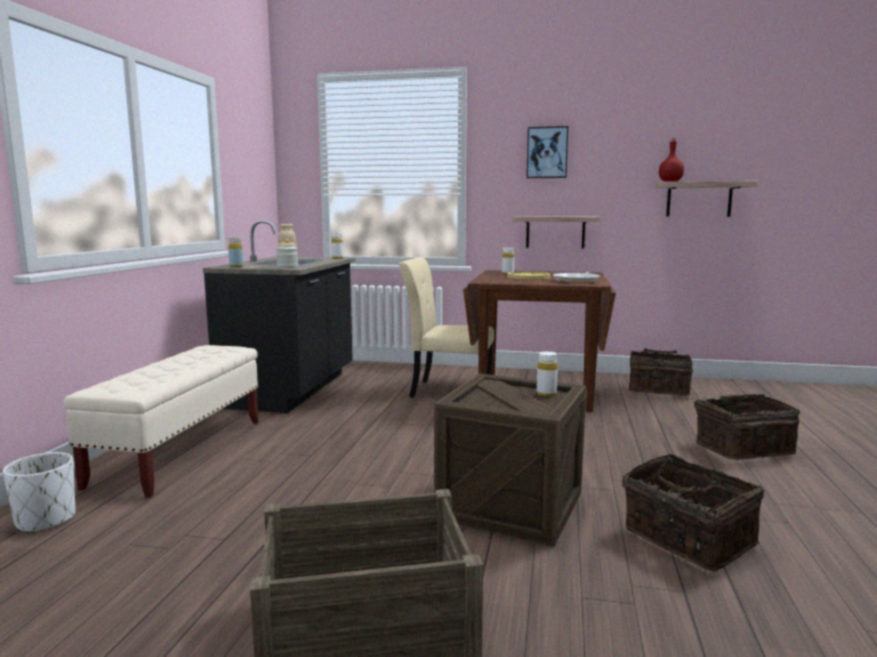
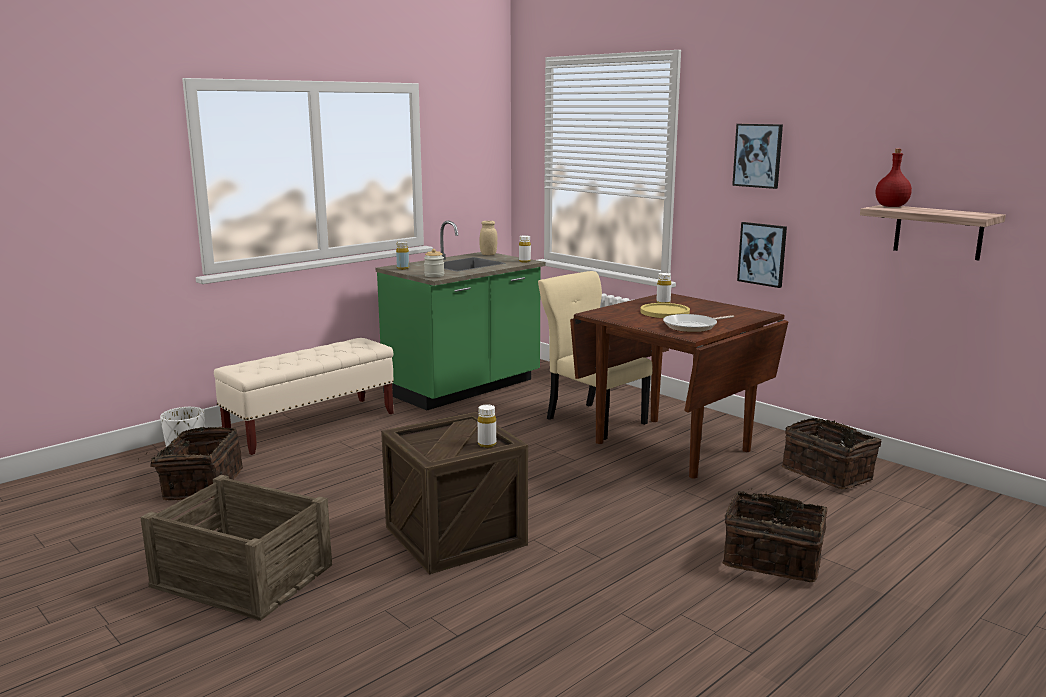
camera: 35 degrees right, 5 degrees up
(292, 389) = (464, 387): black counter -> green counter
(555, 232) = (762, 254): shelf -> picture
(686, 539) = (536, 607): basket -> basket (201, 485)

